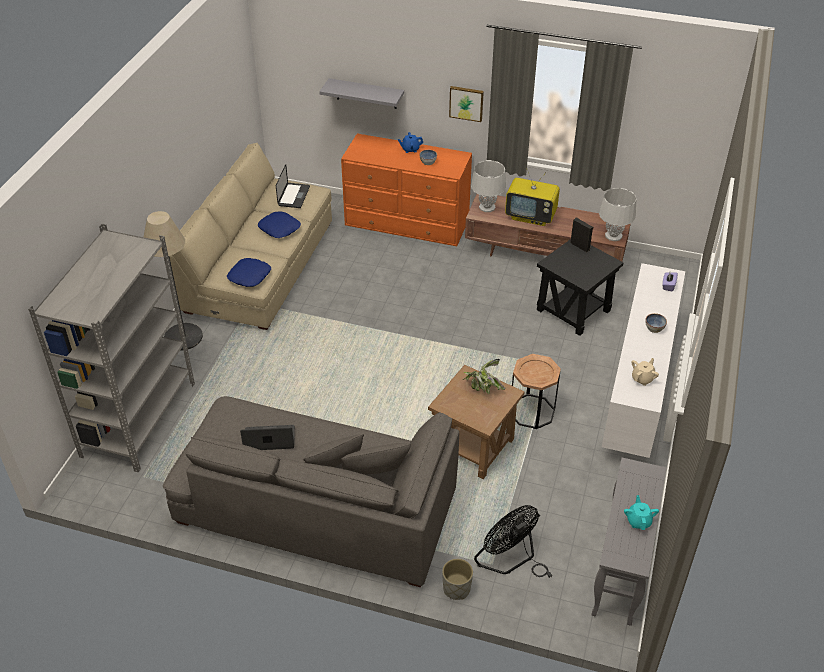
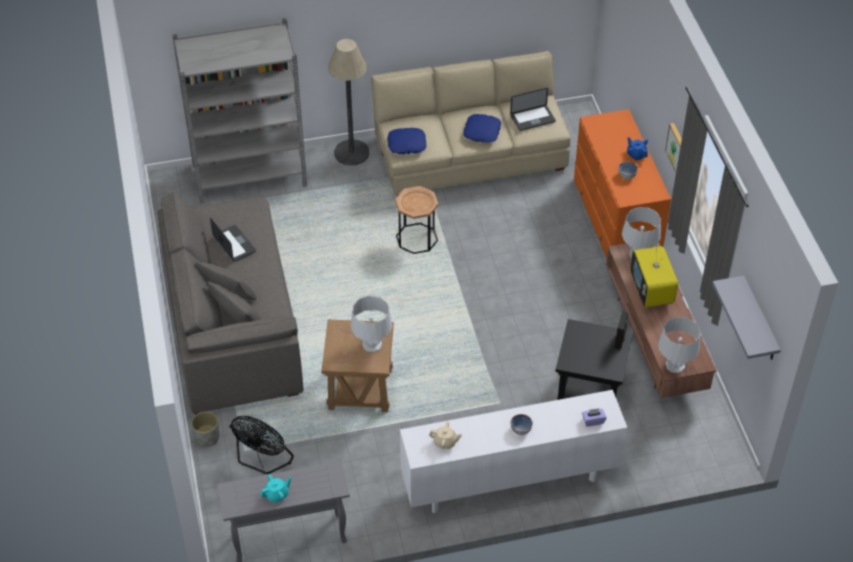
camera: 60 degrees right, 5 degrees up
(366, 93) = (639, 79): grey shelf -> grey shelf (759, 320)
(482, 388) = (372, 344): potted plant -> grey table lamp
(532, 411) = (429, 412): brown side table -> brown side table (416, 238)

